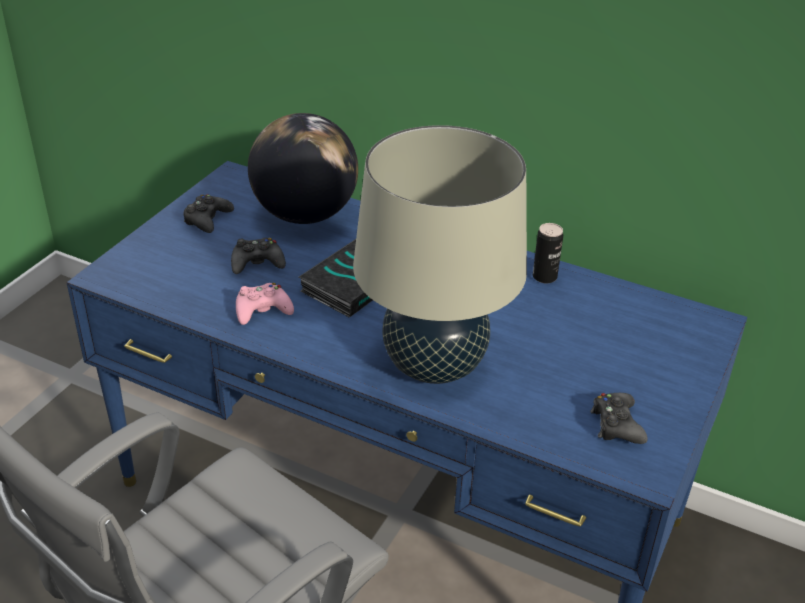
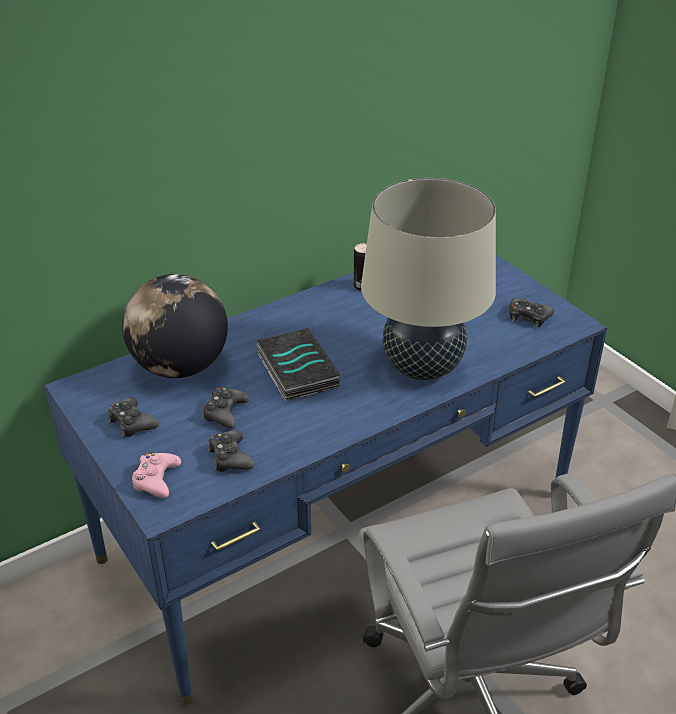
camera: 60 degrees left, 0 degrees up
(195, 287) = (230, 457): none -> black game controller
(262, 310) = (293, 428): pink game controller -> pink game controller (156, 480)

